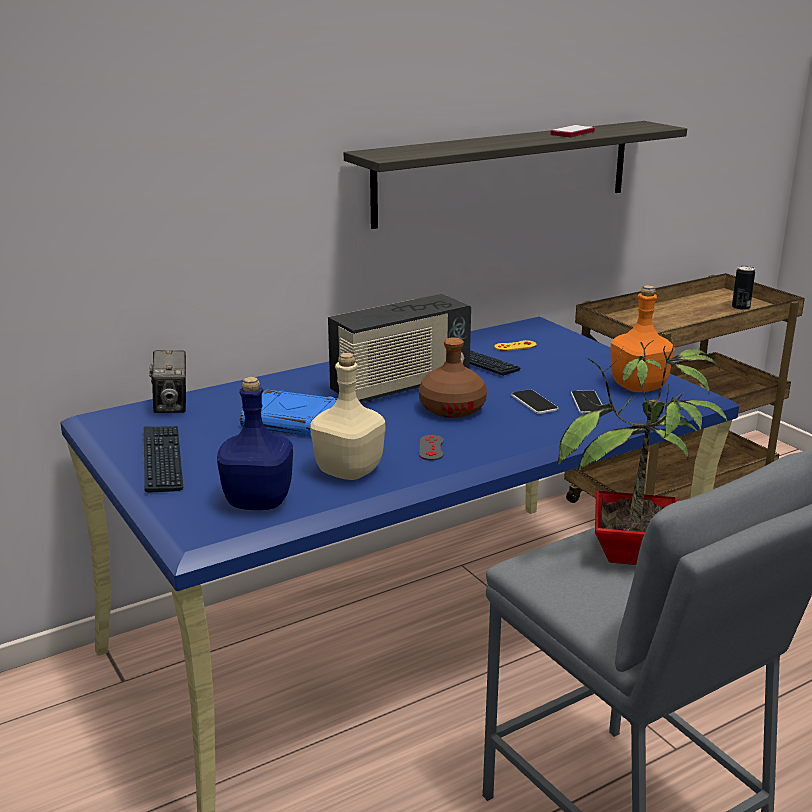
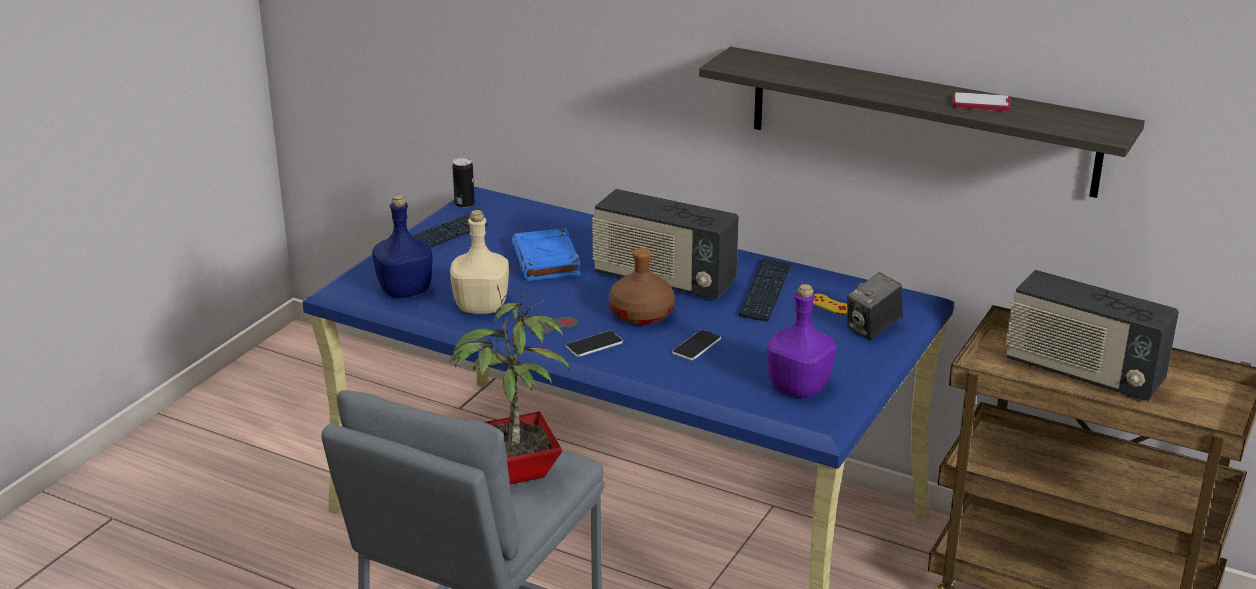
camera: 60 degrees right, 5 degrees up
(171, 406) = (524, 210): camera -> camera (873, 329)
(587, 403) = (725, 371): phone -> phone (594, 345)
(639, 387) = (798, 388): orange bottle -> purple bottle
(669, 317) = (1082, 373): none -> radio
(740, 307) = (1192, 412): can -> can (464, 204)

